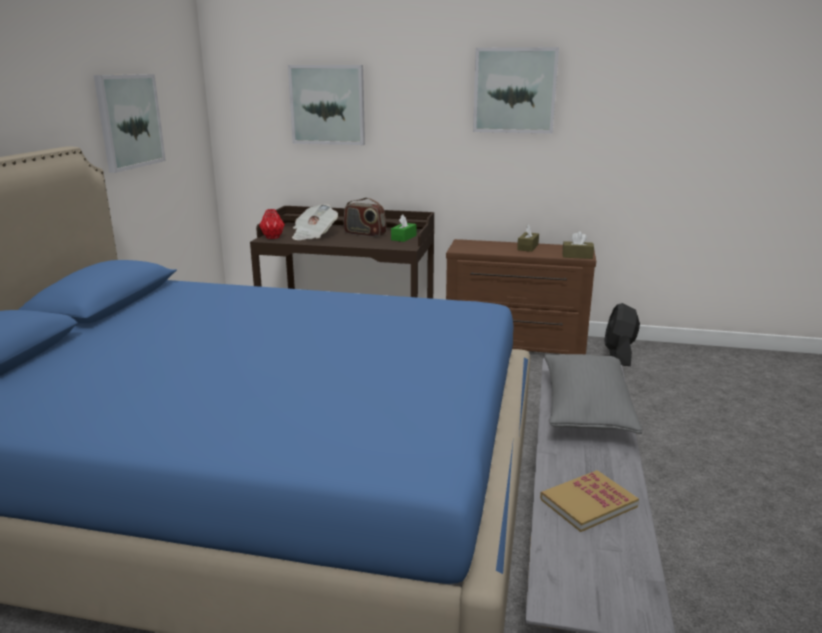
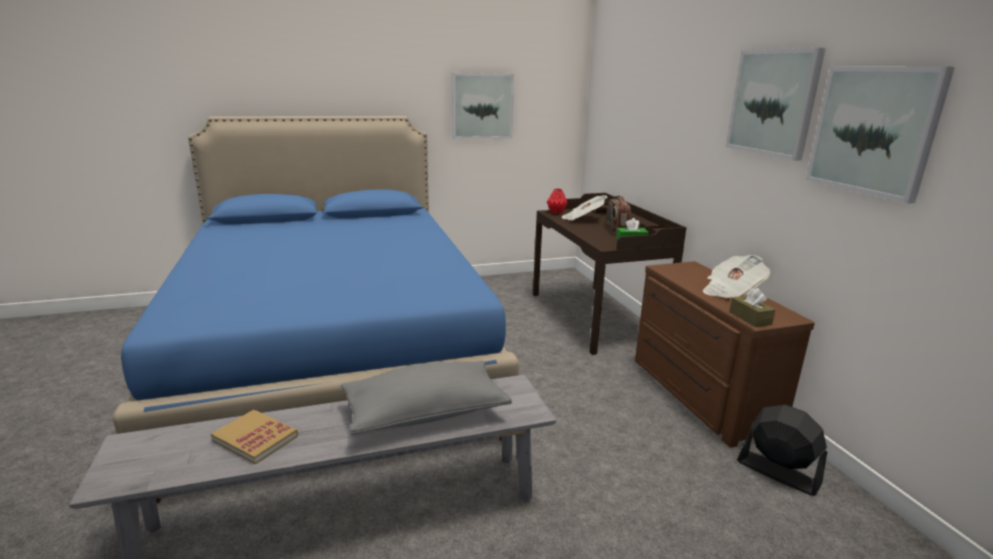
camera: 60 degrees right, 0 degrees up
(327, 105) = (641, 107): picture -> picture (873, 130)
(527, 247) = (731, 292): brown tissue box -> newspaper
(618, 355) = (777, 472): black fan -> black fan turned 60 degrees clockwise

